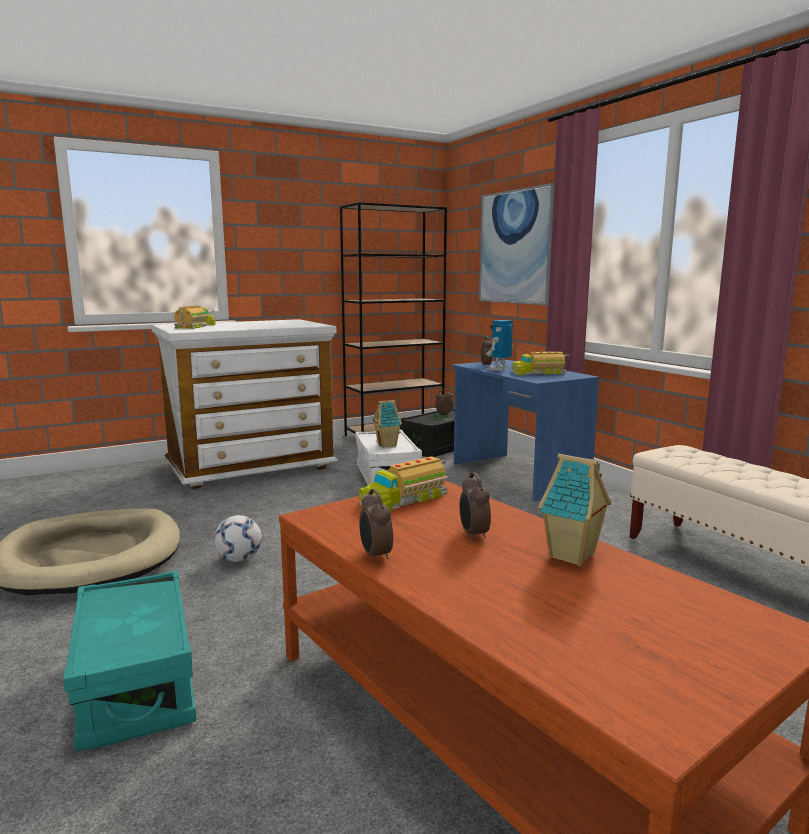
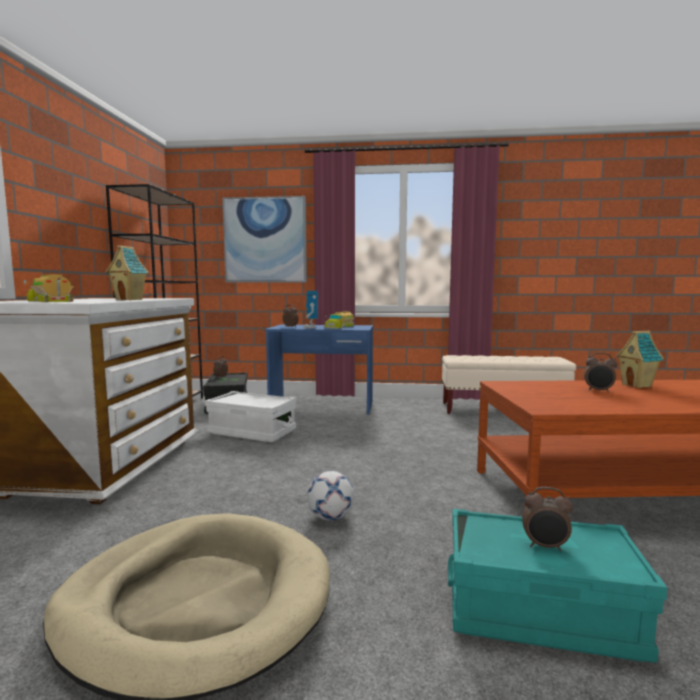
camera: 55 degrees left, 5 degrees down
(375, 556) = (629, 408): alarm clock -> alarm clock (545, 546)
(387, 445) = (258, 401): toy house -> toy house (130, 299)
(404, 499) = (522, 390): toy truck -> none

